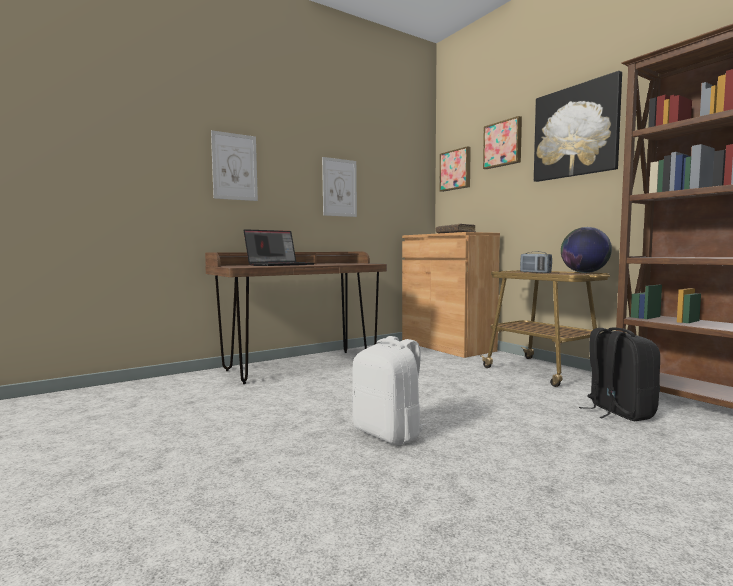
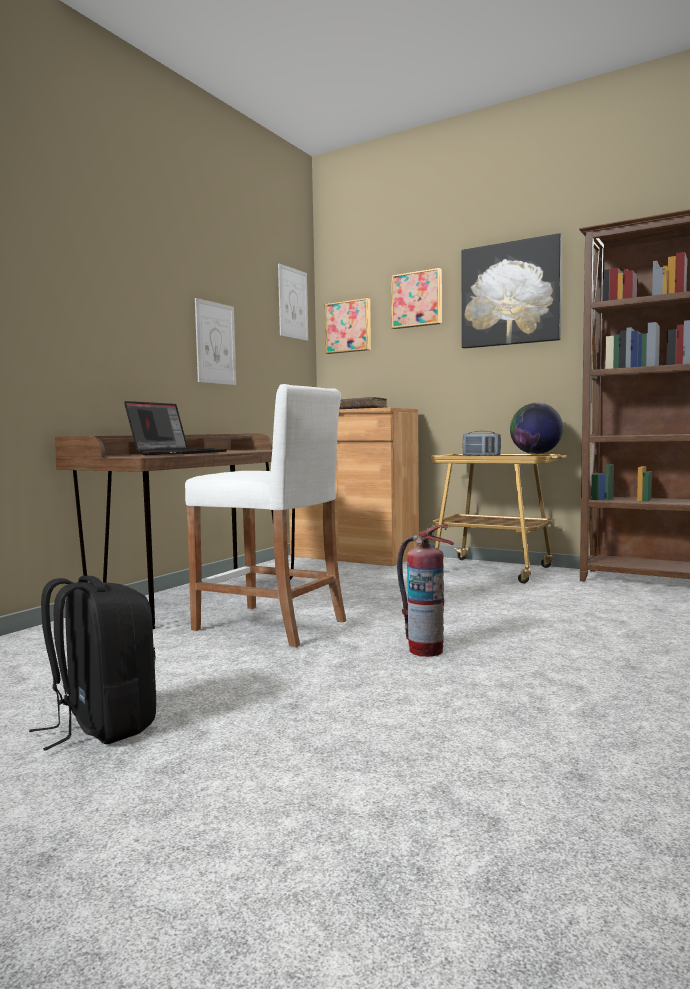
camera: 25 degrees left, 0 degrees up
(234, 167) = (87, 305): picture -> picture (293, 303)
(313, 393) = (270, 625): none -> white stool
(389, 434) = (425, 650): white backpack -> fire extinguisher
(618, 412) = (605, 597): black backpack -> black backpack (102, 726)

